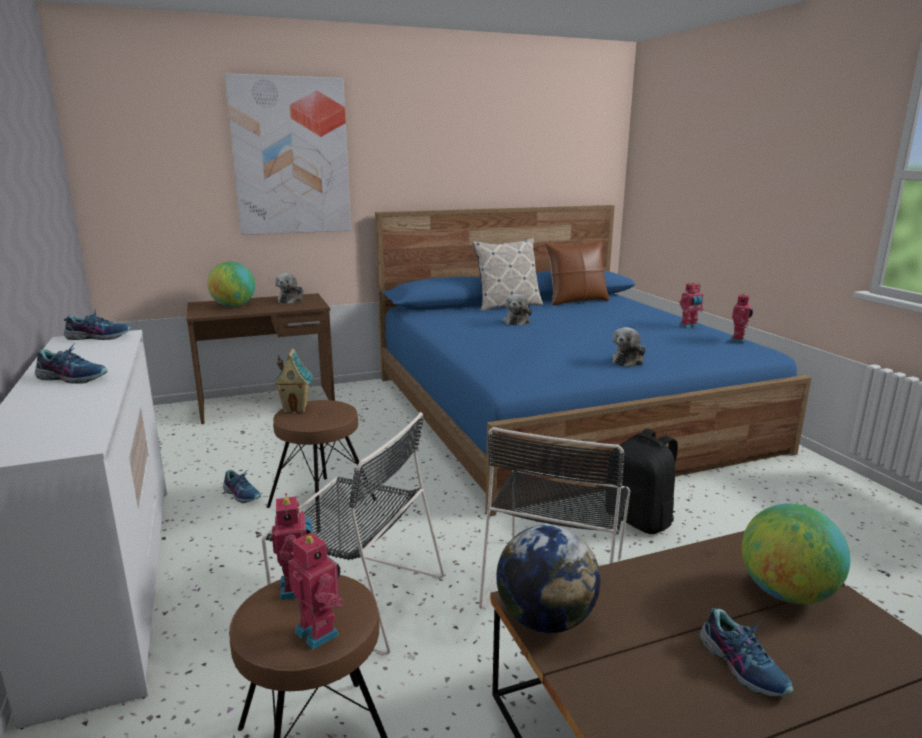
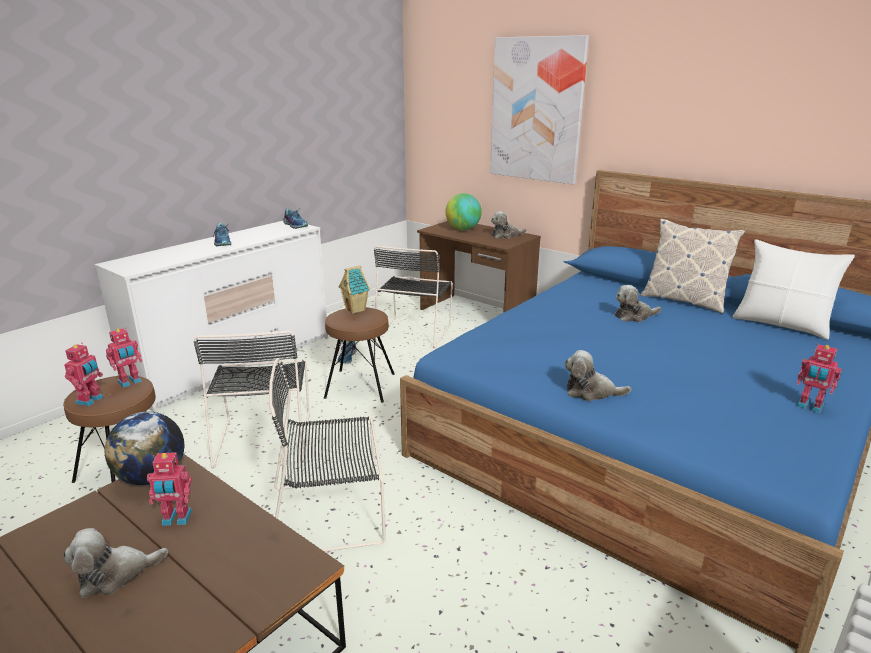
camera: 60 degrees right, 5 degrees up
(247, 441) = (414, 331): none -> black chair
(576, 301) = (781, 324): brown pillow -> white pillow
(640, 520) = (470, 540): black backpack -> none
(738, 341) = (808, 451): toy robot -> toy robot (176, 519)
(743, 665) = (115, 575): shoe -> plush toy
(786, 593) = (224, 591): globe -> none

